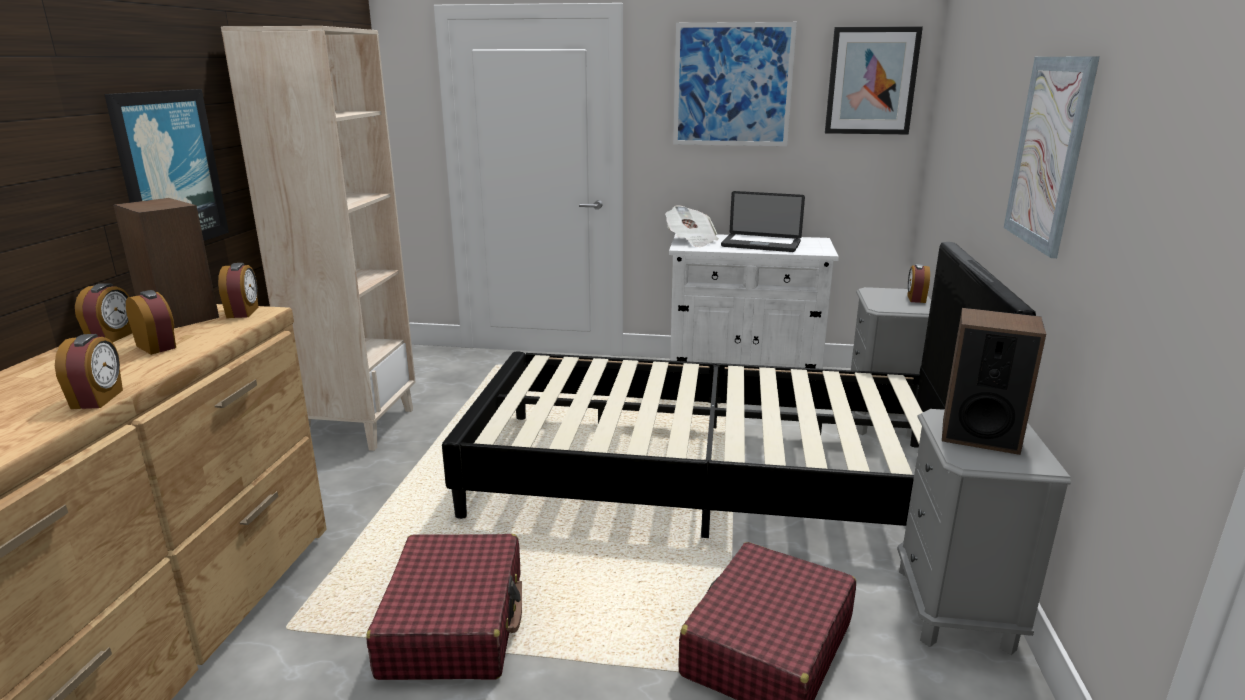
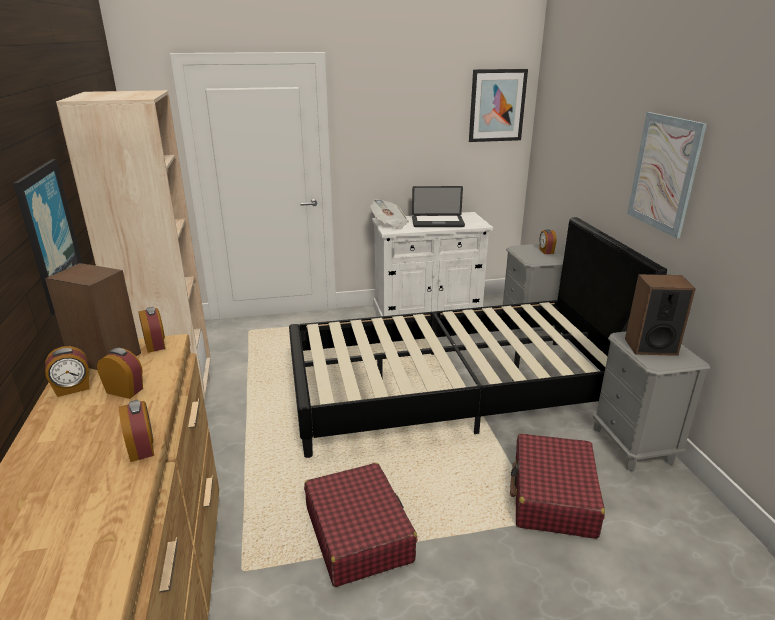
camera: 20 degrees left, 5 degrees up
(112, 337) = (73, 388): alarm clock -> alarm clock turned 75 degrees clockwise
(732, 85) = (407, 111): picture -> none

